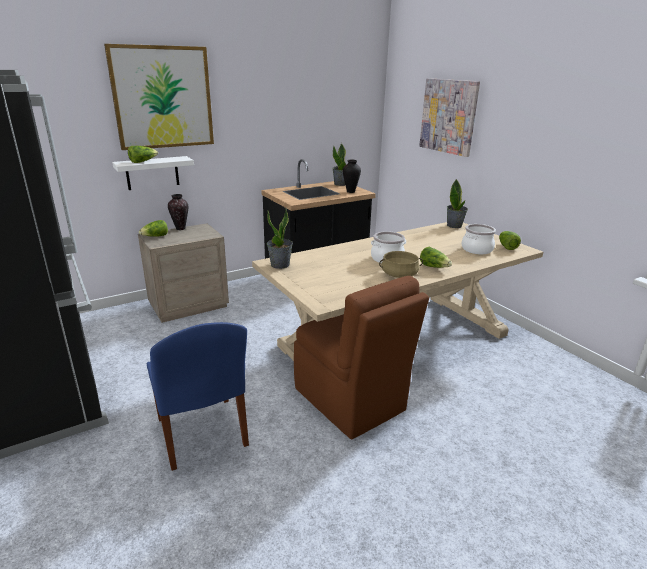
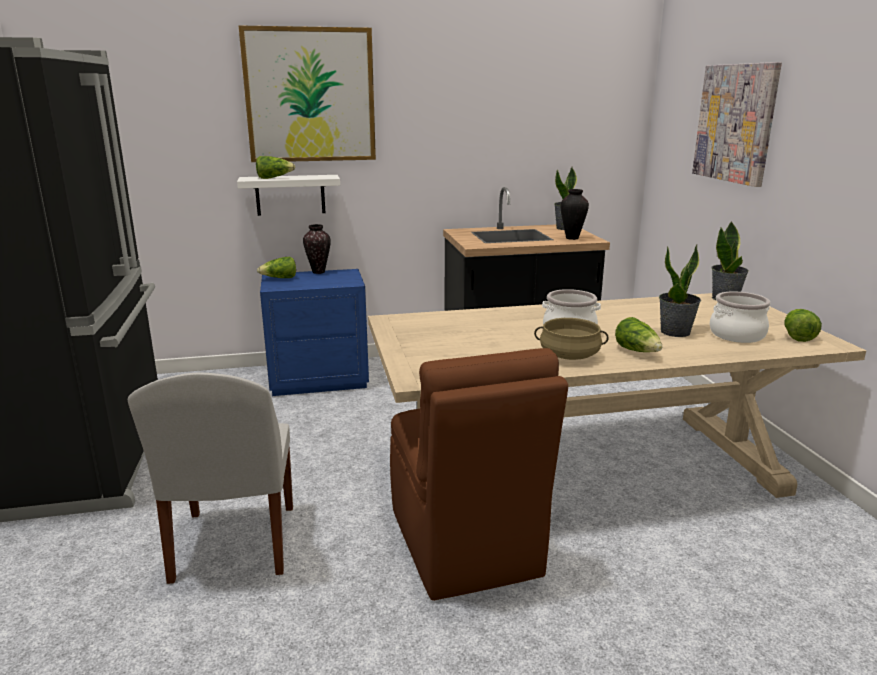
camera: 20 degrees right, 5 degrees down
(188, 305) = (318, 379): beige nightstand -> blue nightstand
(202, 434) = (233, 546): blue chair -> white chair
(280, 265) = (401, 324): potted plant -> potted plant (675, 332)

